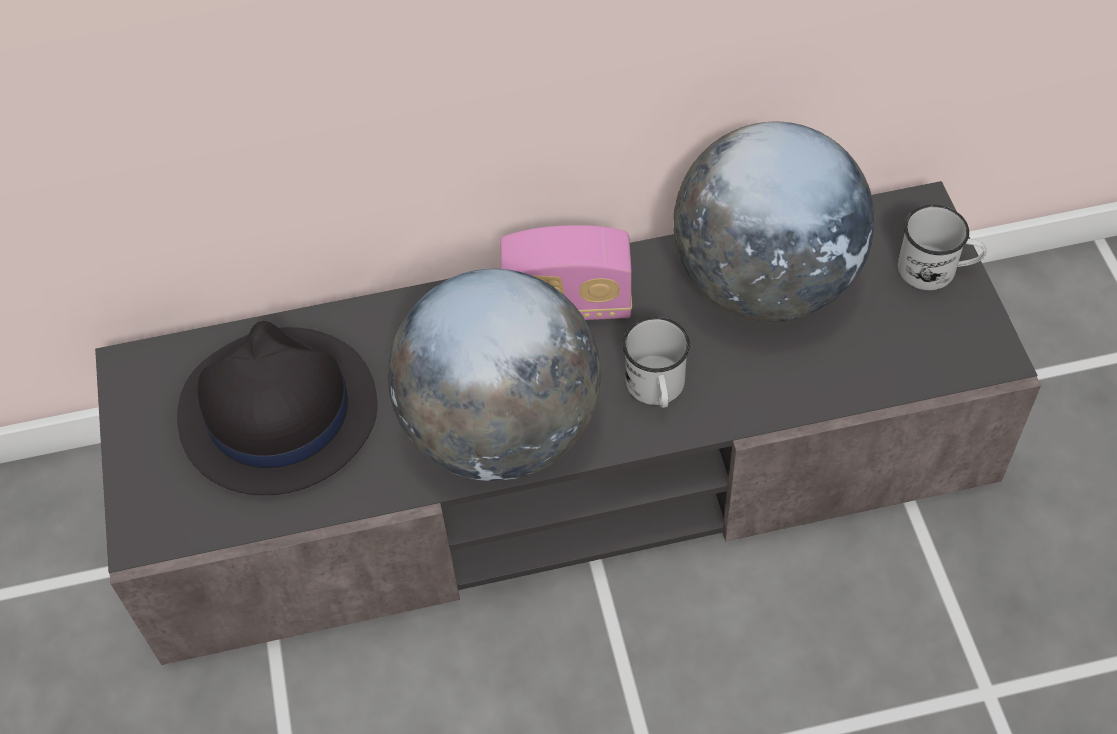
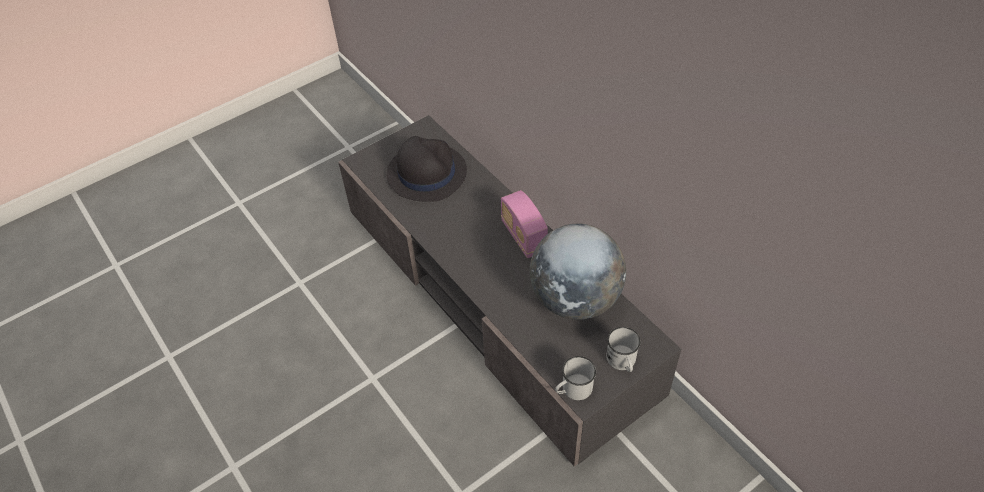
camera: 65 degrees right, 5 degrees down
(501, 431) = (451, 239): globe -> none
(656, 389) = (497, 281): white mug -> white mug (573, 390)

